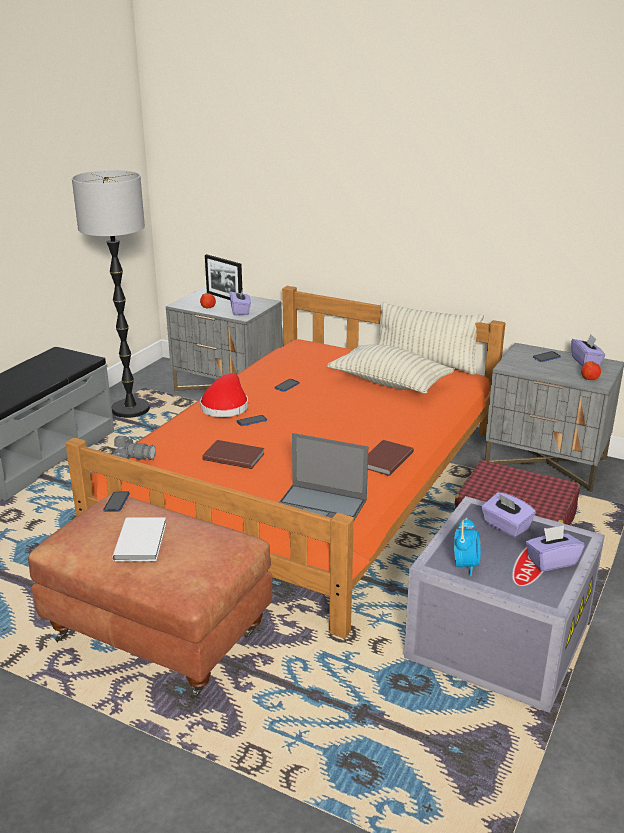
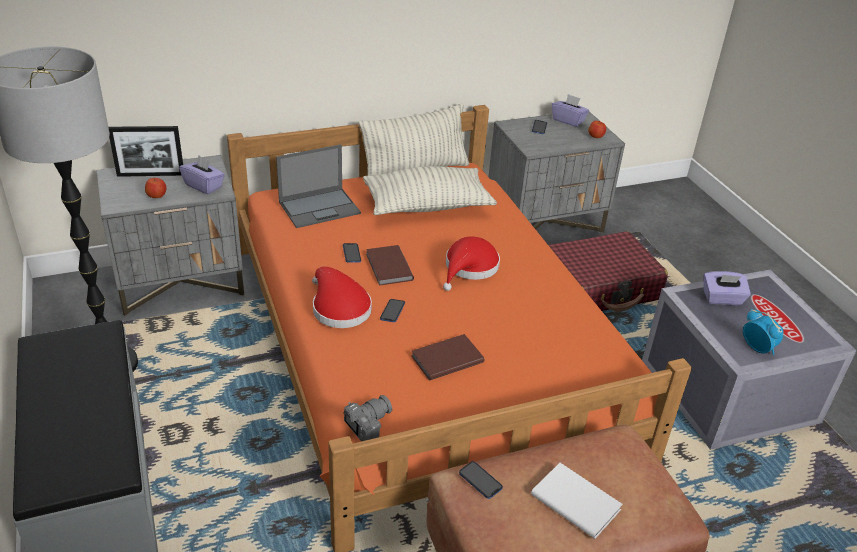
camera: 50 degrees left, 10 degrees up
(320, 507) = (593, 364): laptop -> laptop (320, 207)
(346, 424) = (469, 268): none -> red hat
(384, 460) = (554, 287): brown book -> brown book (388, 267)
(551, 561) = (784, 310): purple tissue box -> none

